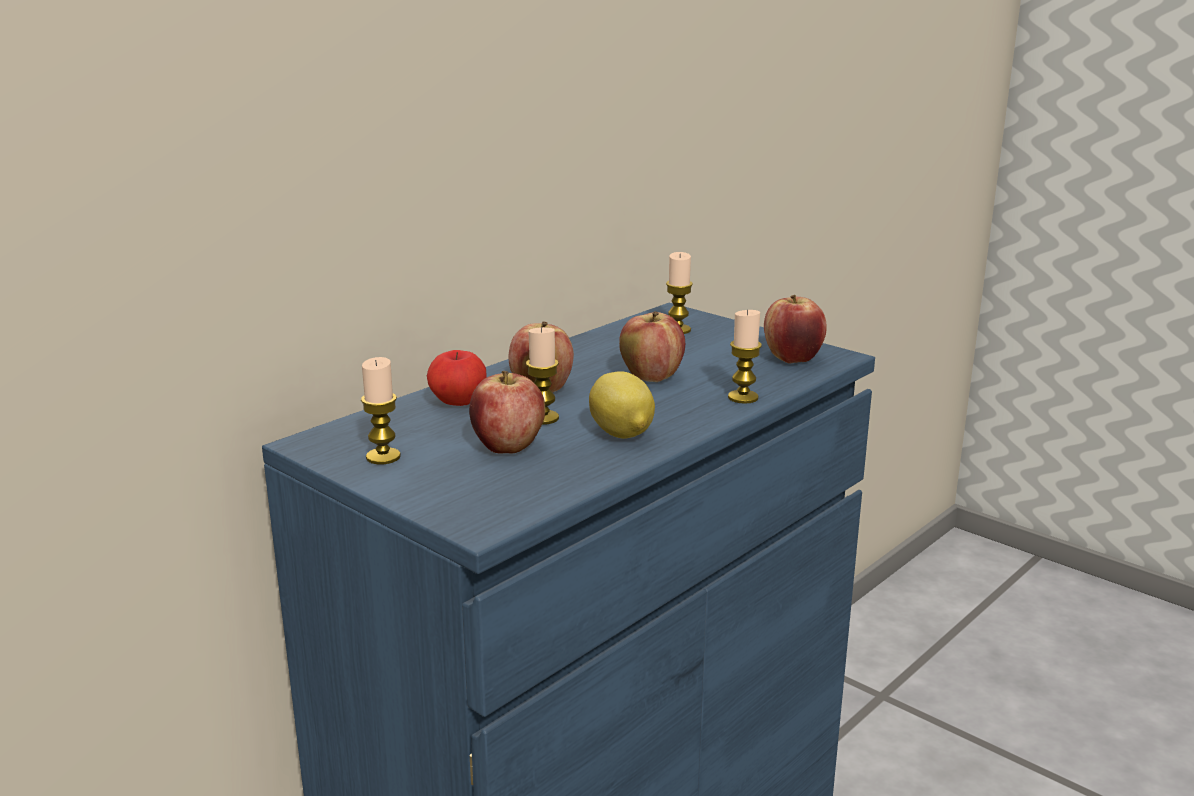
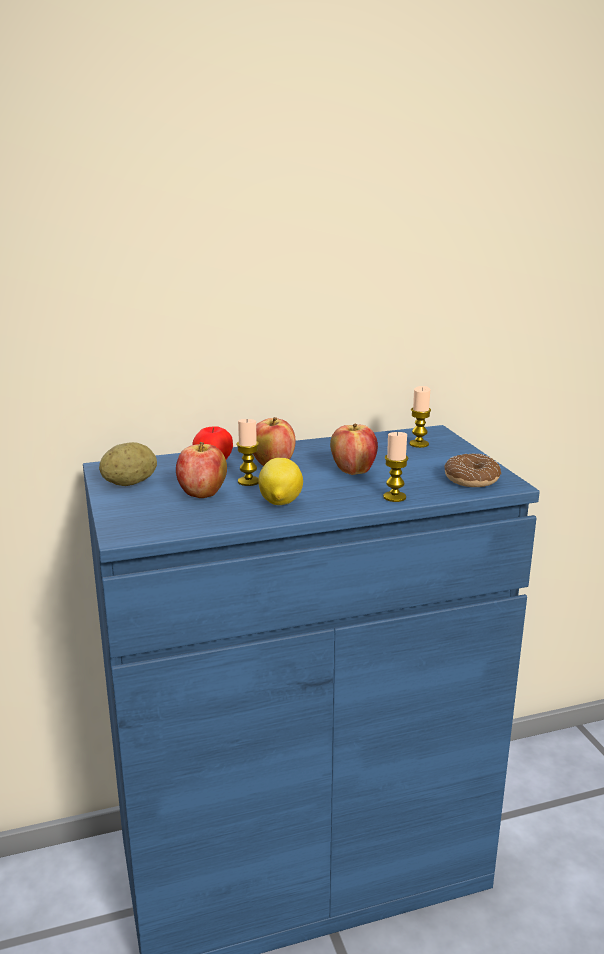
camera: 30 degrees right, 0 degrees up
(383, 457) = (130, 483): candle -> potato
(793, 359) = (471, 479): apple -> donut

